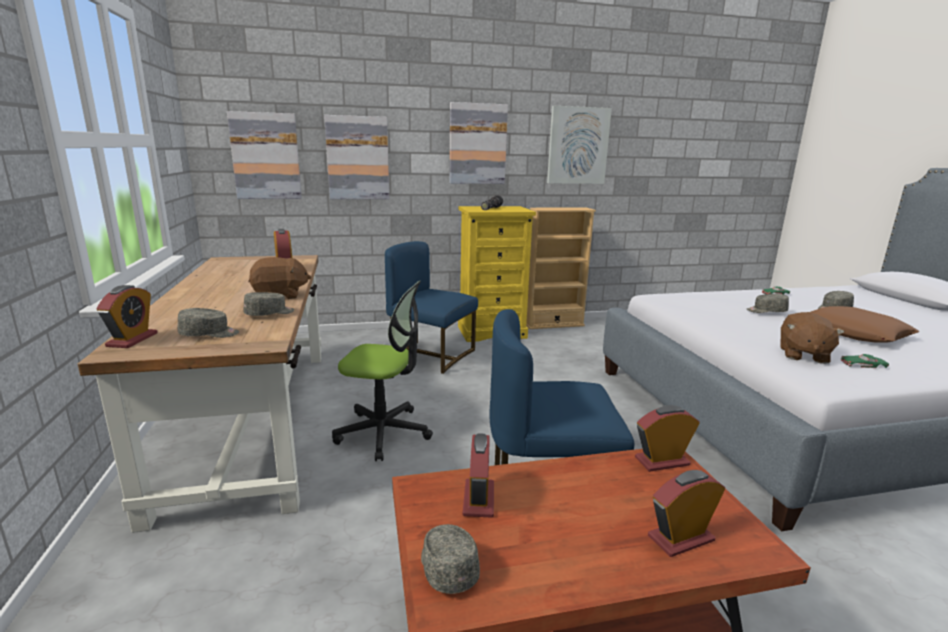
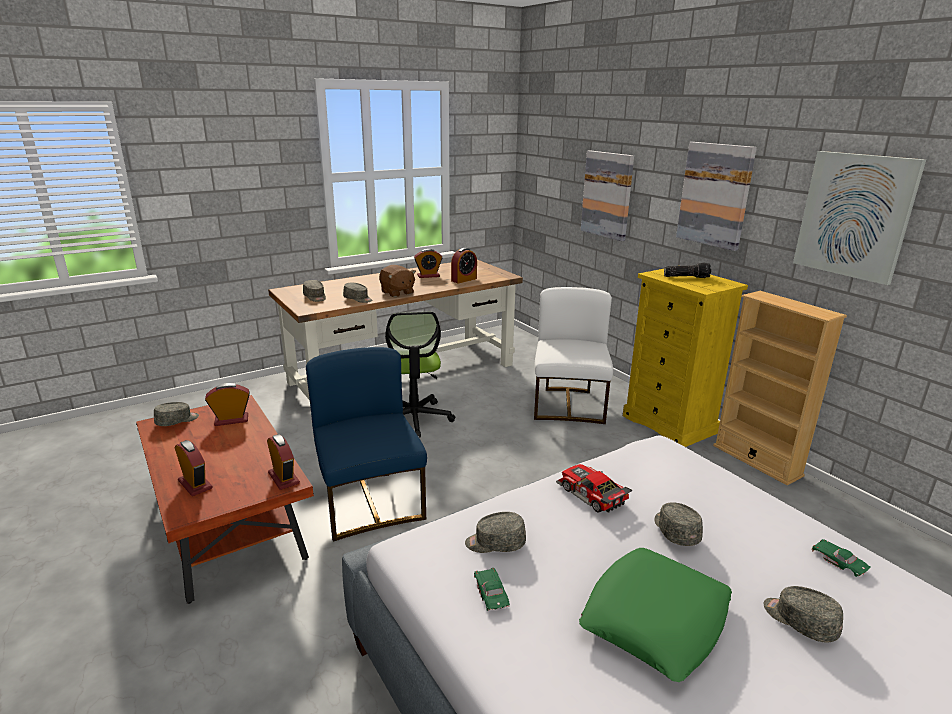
camera: 70 degrees right, 5 degrees up
(132, 340) = (300, 288): alarm clock -> alarm clock (428, 276)
(266, 156) = (551, 184): picture -> none
(431, 355) = (568, 405): blue chair -> white chair
(727, 321) = (590, 495): none -> toy car
(802, 355) = (495, 543): brown plush toy -> grey cap
(855, 332) = (655, 619): brown pillow -> green pillow

